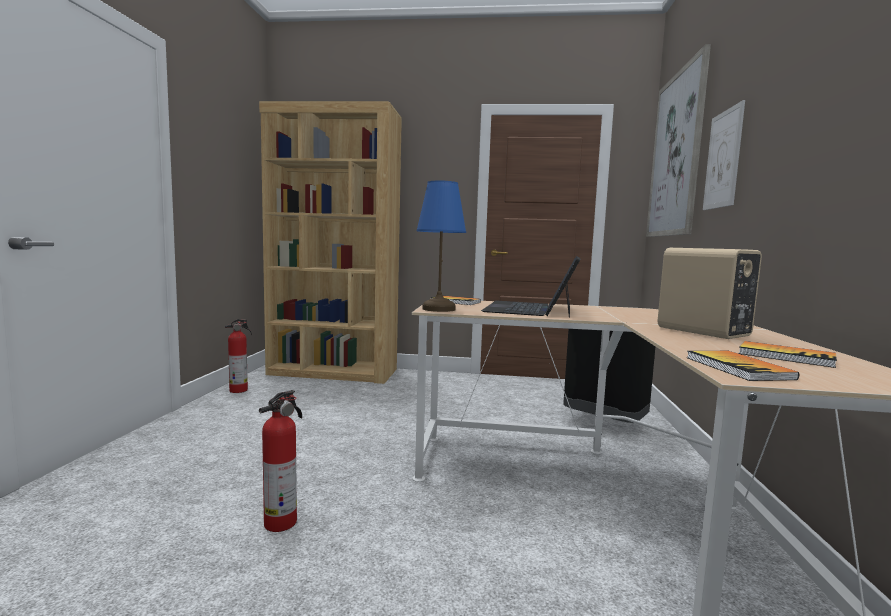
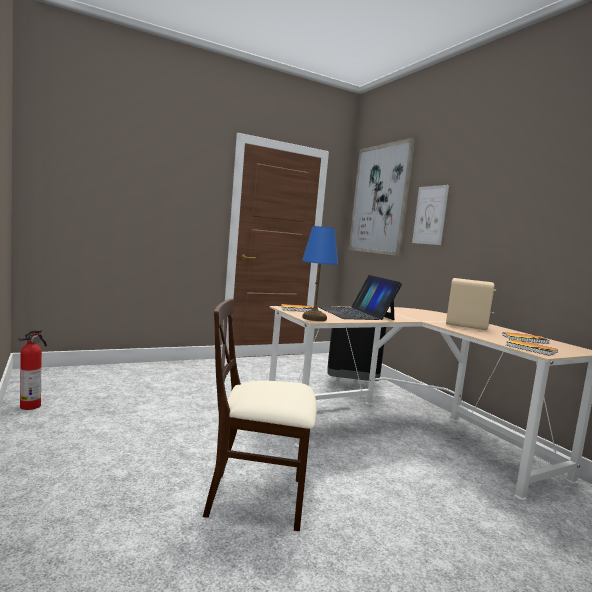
camera: 35 degrees left, 0 degrees up
(282, 521) = (257, 498): fire extinguisher -> beige chair
(333, 372) = (102, 373): brown bookcase -> none

